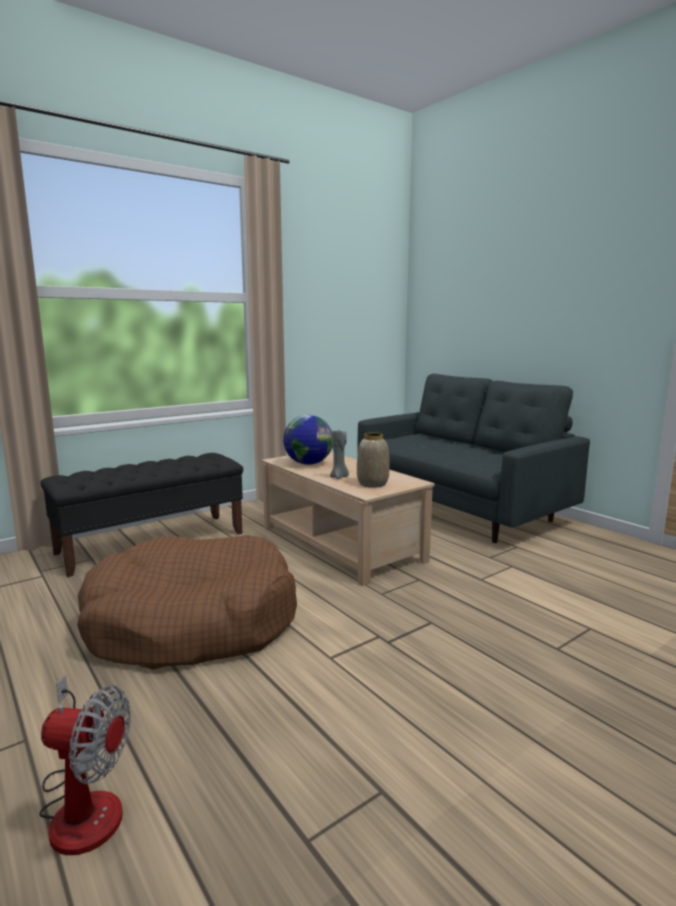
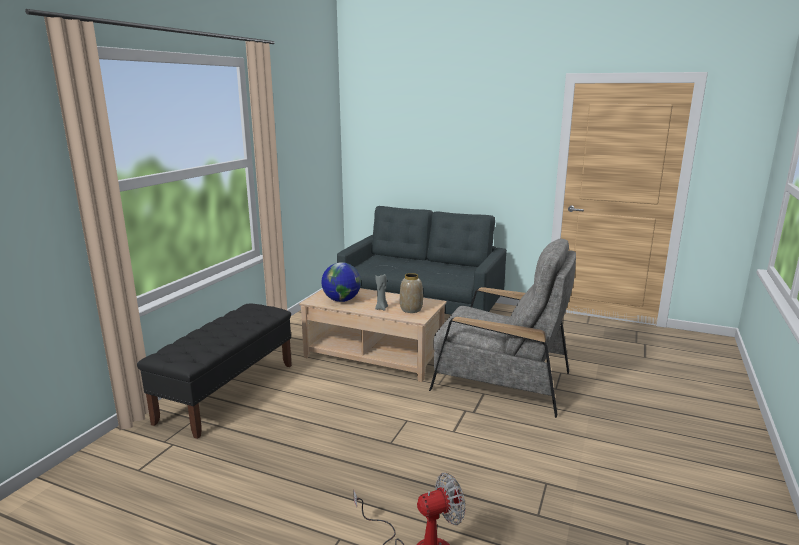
camera: 30 degrees left, 5 degrees up
(192, 622) = (344, 439): brown dog bed -> none
(475, 613) = (500, 381): none -> grey armchair

